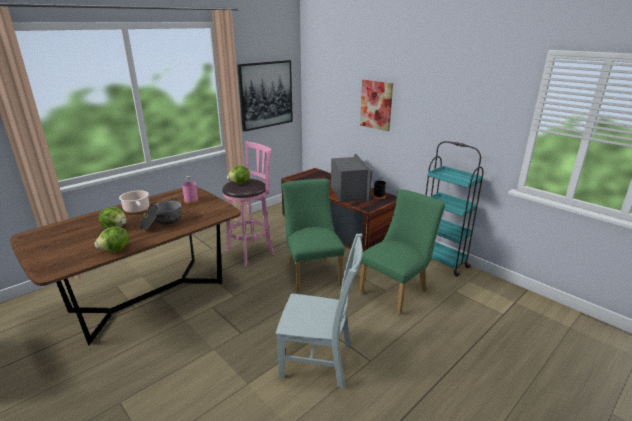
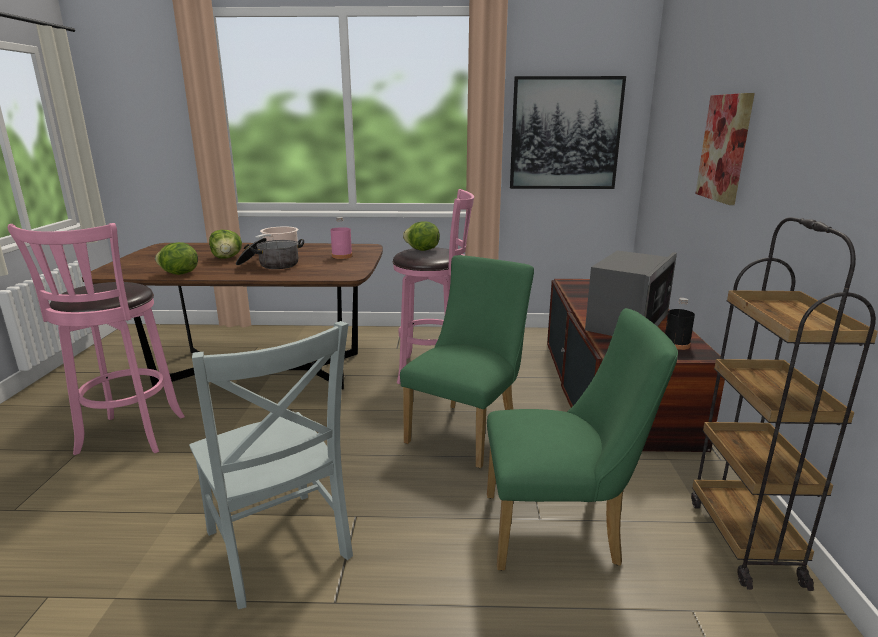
camera: 45 degrees right, 5 degrees down
(140, 376) = (129, 437): none -> pink stool
(442, 263) = (744, 541): turquoise cart -> brown cart

